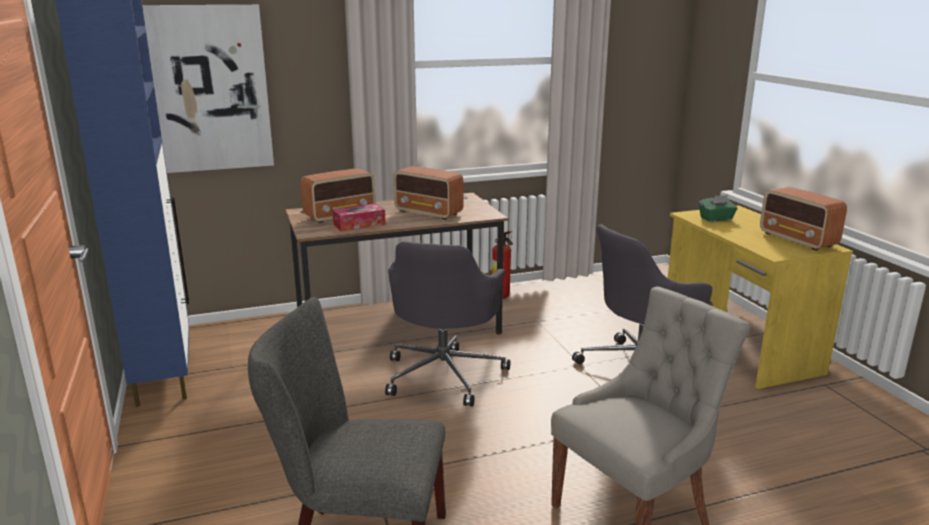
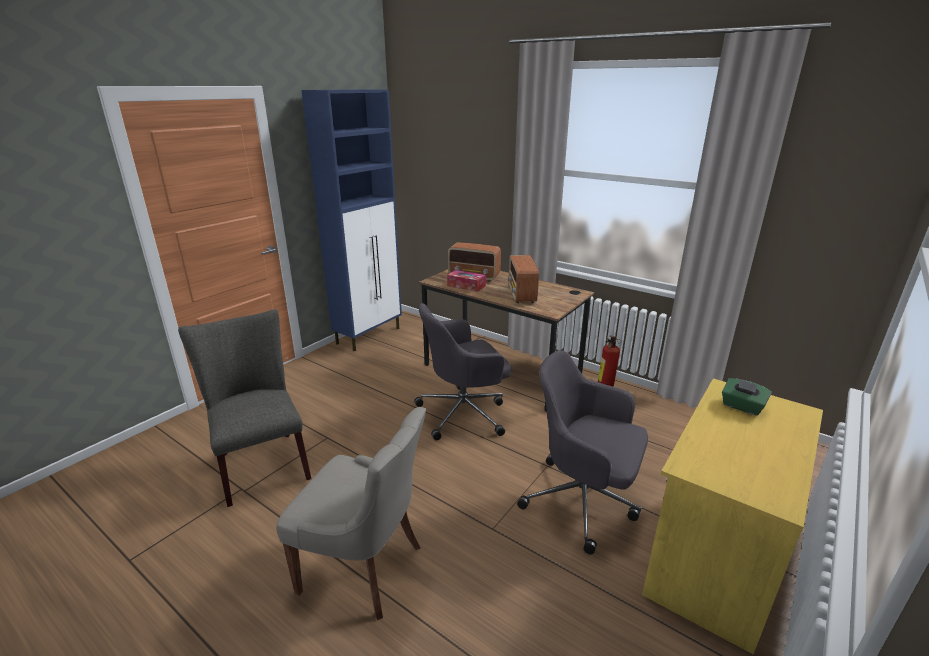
camera: 55 degrees right, 5 degrees up
(210, 89) = (442, 172): picture -> none
(798, 240) = (766, 474): radio -> none

